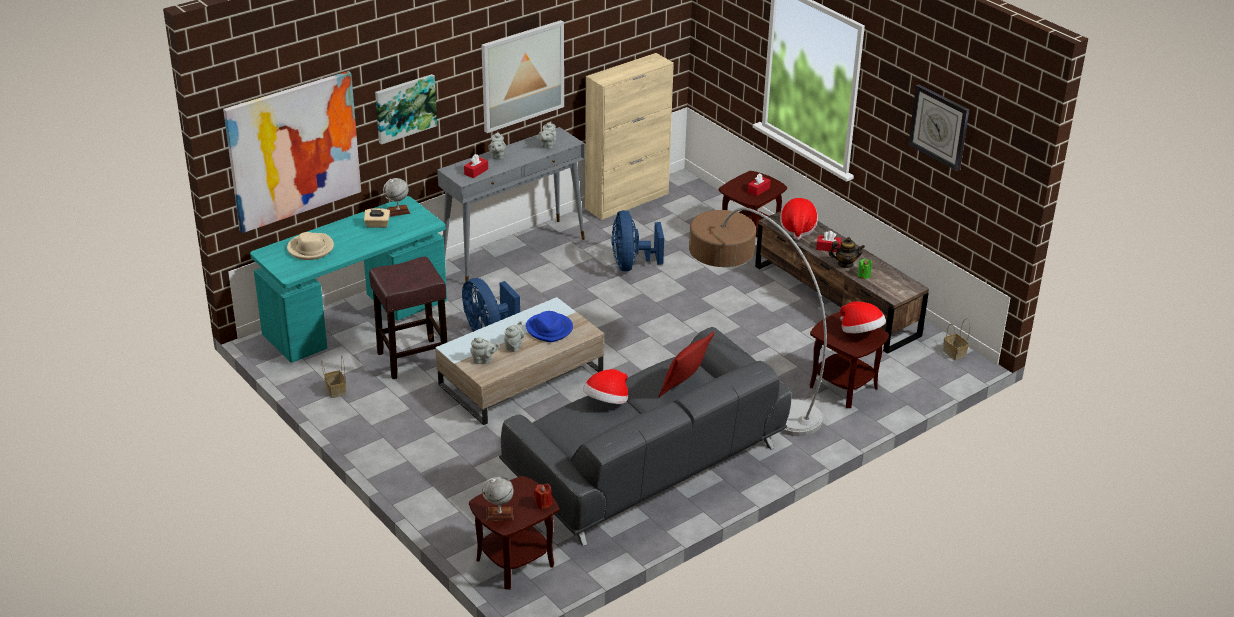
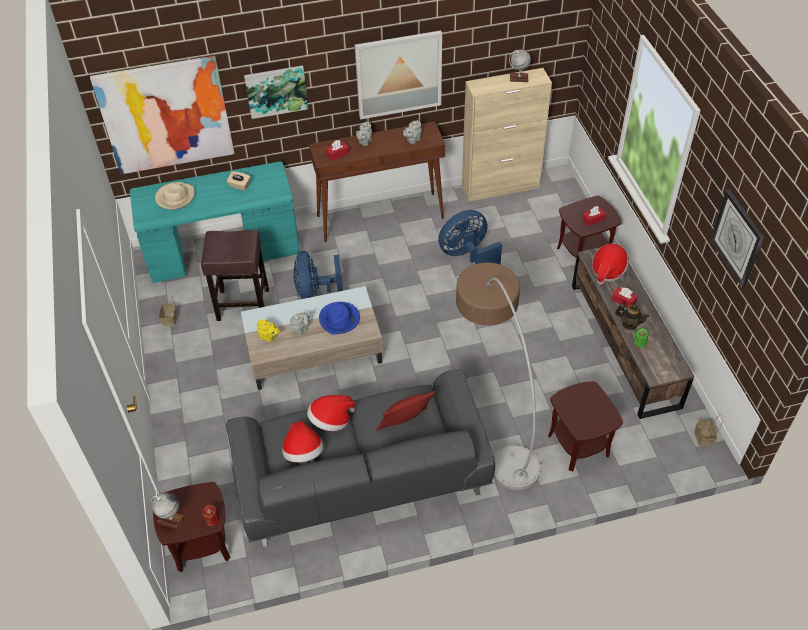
camera: 25 degrees right, 15 degrees up
(398, 211) = (263, 176): globe -> globe (519, 78)
(484, 360) = (269, 337): grey teapot -> yellow teapot
(514, 251) = (381, 216): grey console table -> brown console table
(631, 264) = (467, 255): blue fan -> blue fan turned 45 degrees clockwise
(860, 332) = (597, 412): hat -> hat (303, 452)

